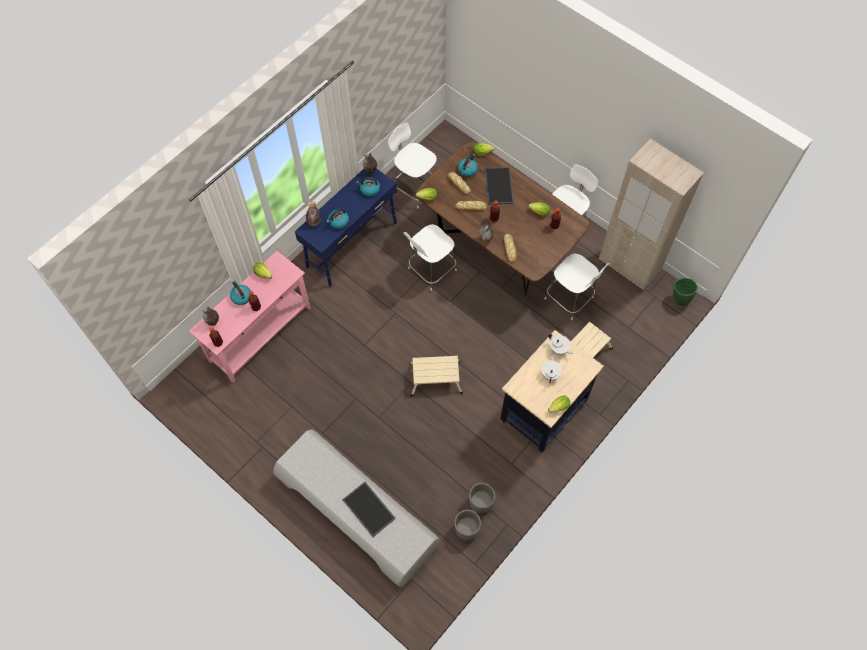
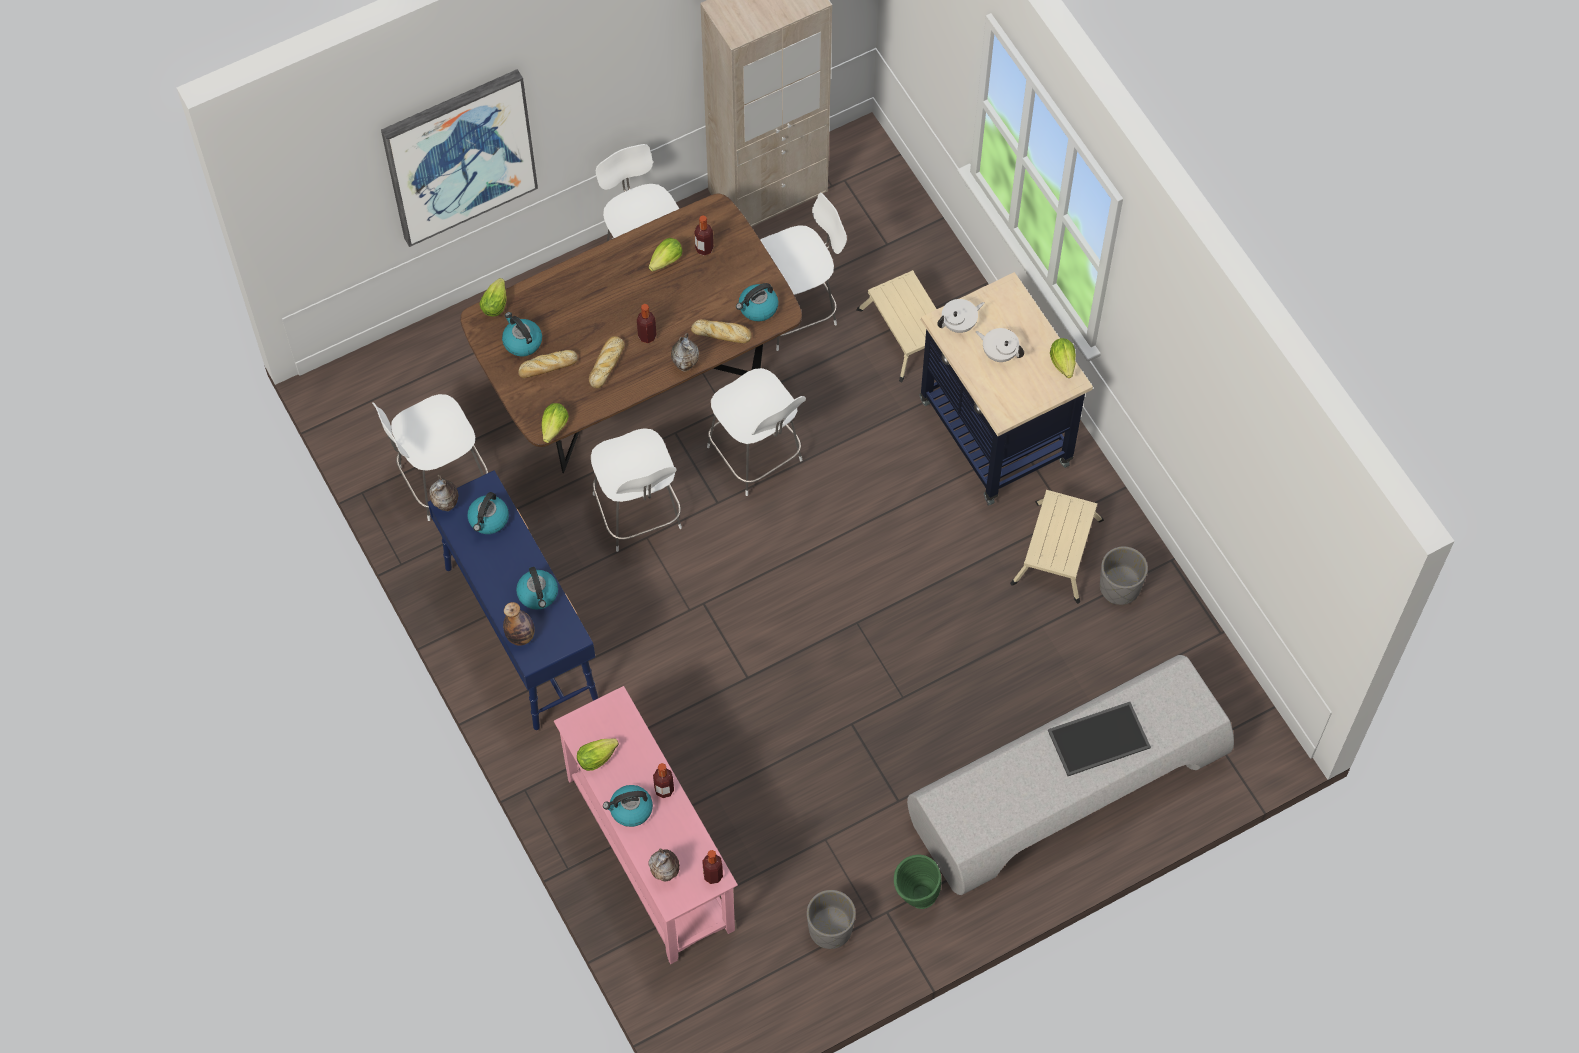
camera: 70 degrees left, 0 degrees up
(435, 378) = (862, 580): beige step ladder -> beige step ladder (1057, 552)
(467, 529) = (1158, 624): grey planter -> grey planter (830, 928)
(483, 309) = (756, 456): none -> white chair
(500, 186) = (582, 302): tray -> none
(529, 90) = (459, 155): none -> picture
(531, 259) = (757, 308): none -> kettle
(679, 299) = (864, 147): green vase -> green vase (915, 897)

